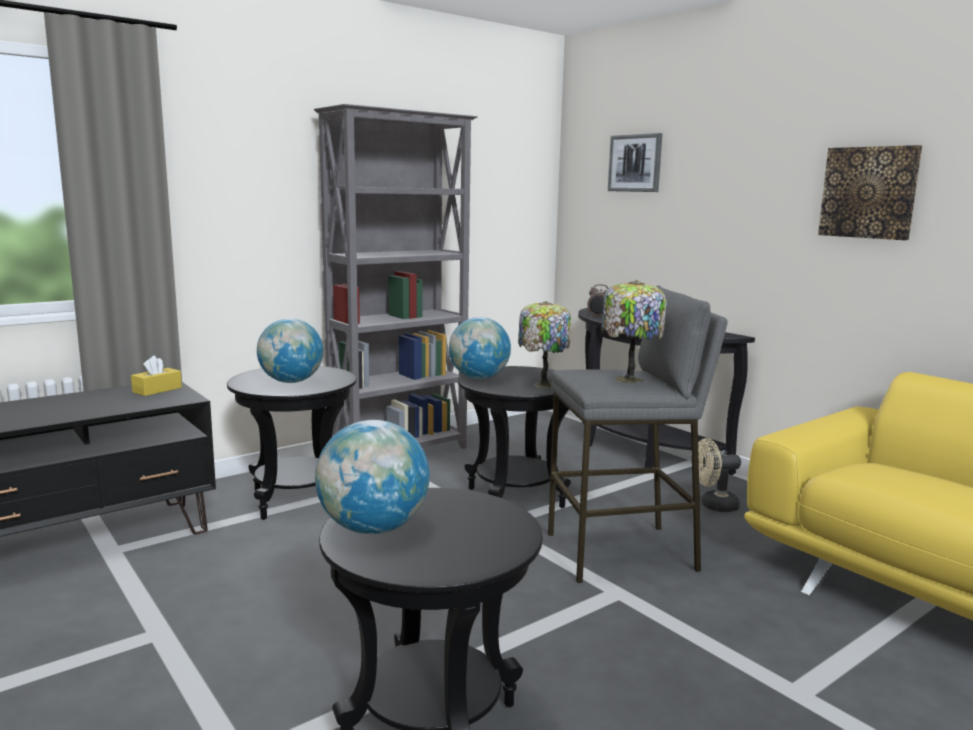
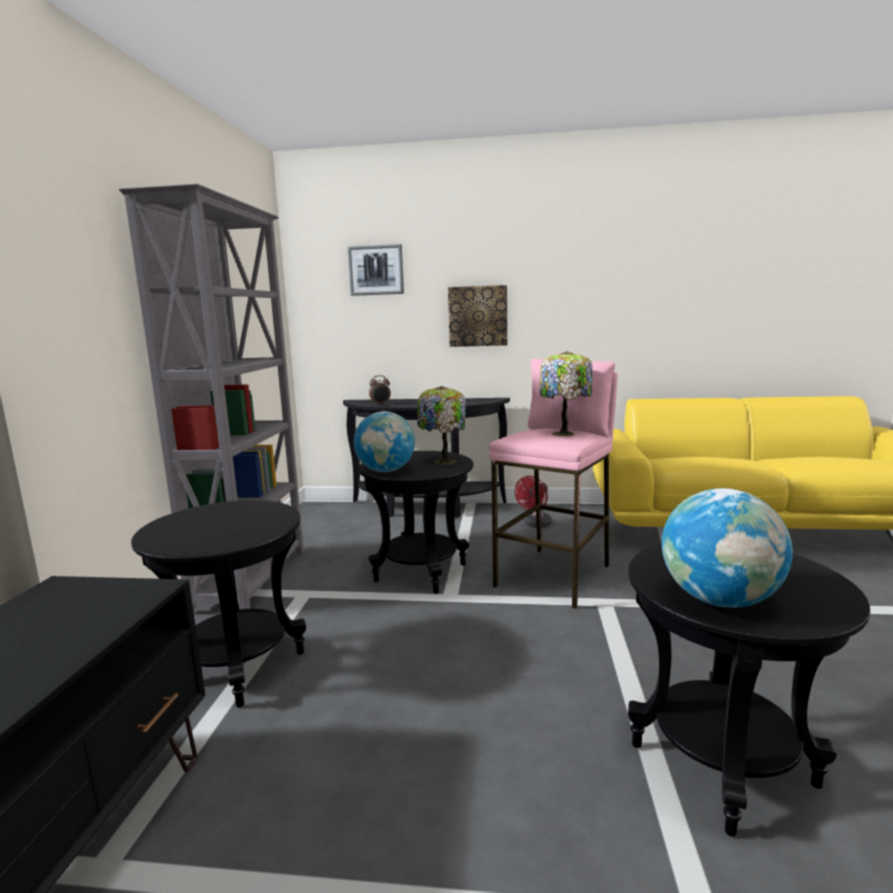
camera: 45 degrees left, 0 degrees up
(157, 390) = (66, 597): yellow tissue box -> none
(291, 382) = (228, 527): globe -> none
(622, 553) = (555, 576): grey stool -> pink stool
(713, 506) = (535, 525): beige fan -> red fan
(869, 192) = (582, 285): picture -> picture (478, 316)

